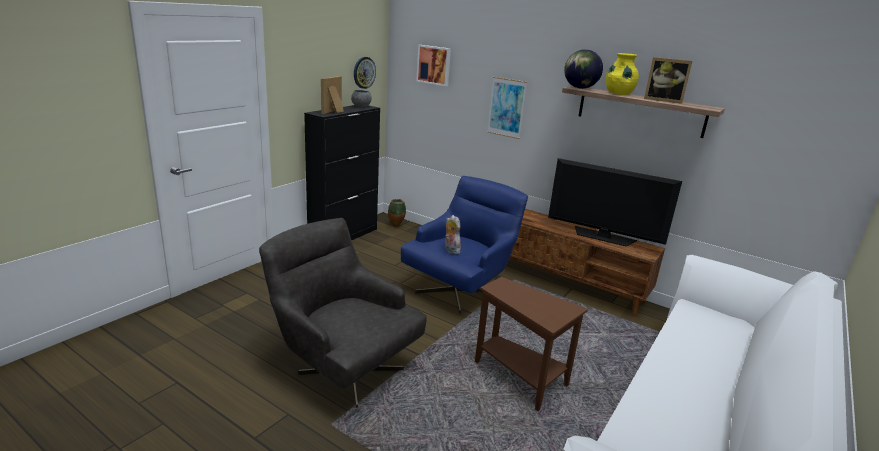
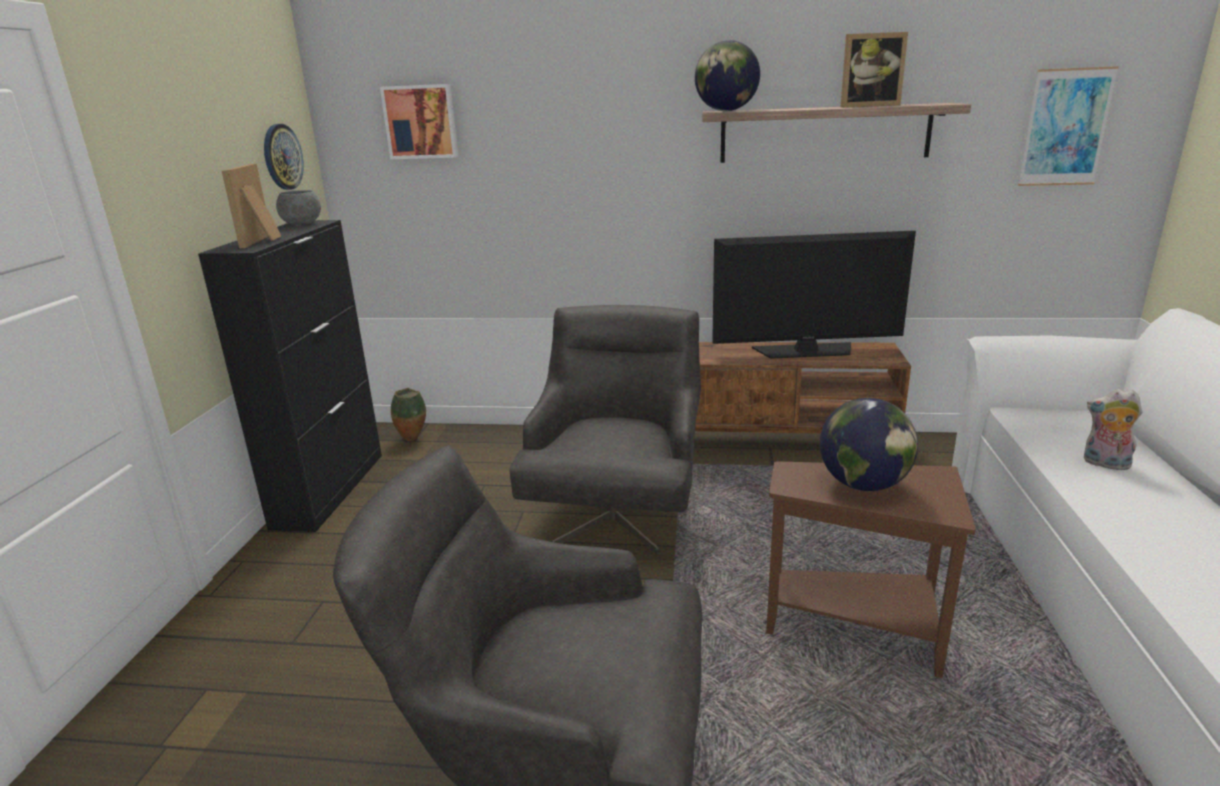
camera: 25 degrees left, 0 degrees up
(450, 250) = (609, 446): plush toy -> plush toy (1104, 464)
(460, 288) = (617, 510): blue armchair -> grey armchair
(506, 107) = (585, 174): picture -> picture (1065, 128)
(528, 299) = (863, 485): none -> globe
(619, 94) = (794, 108): yellow vase -> none

